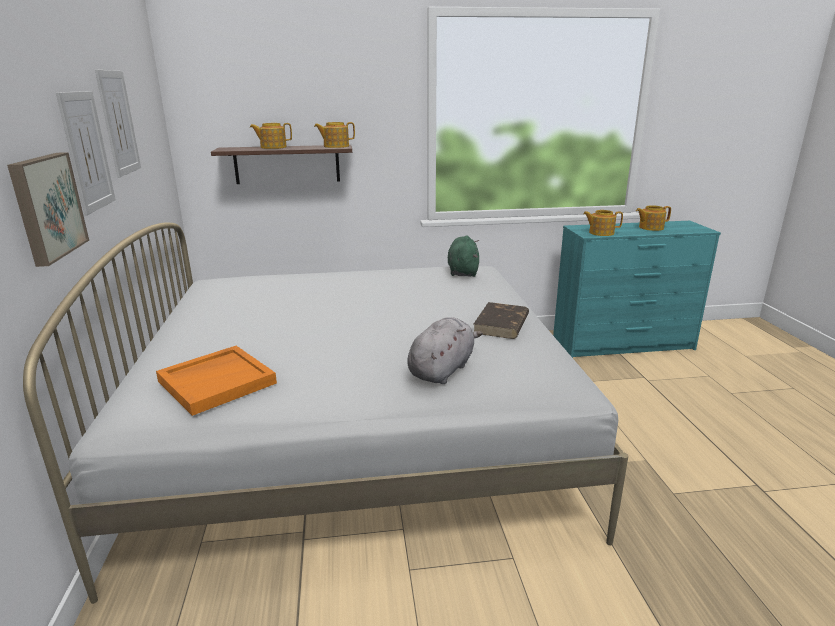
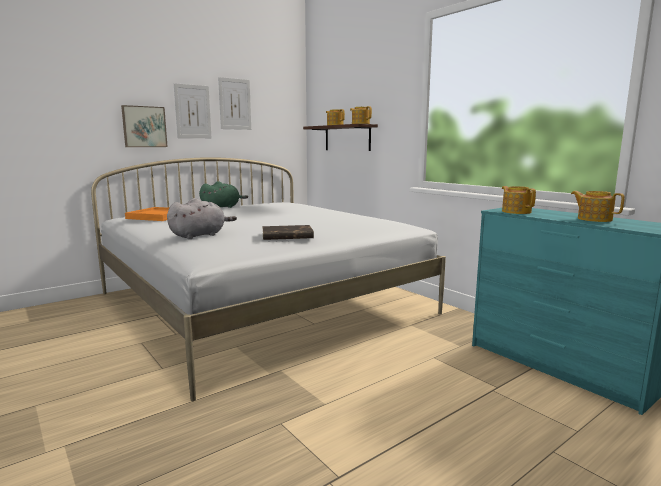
camera: 60 degrees right, 10 degrees down
(442, 370) = (200, 235): grey plush toy -> grey plush toy turned 45 degrees counterclockwise
(463, 271) = (385, 222): green plush toy -> green plush toy (222, 207)

